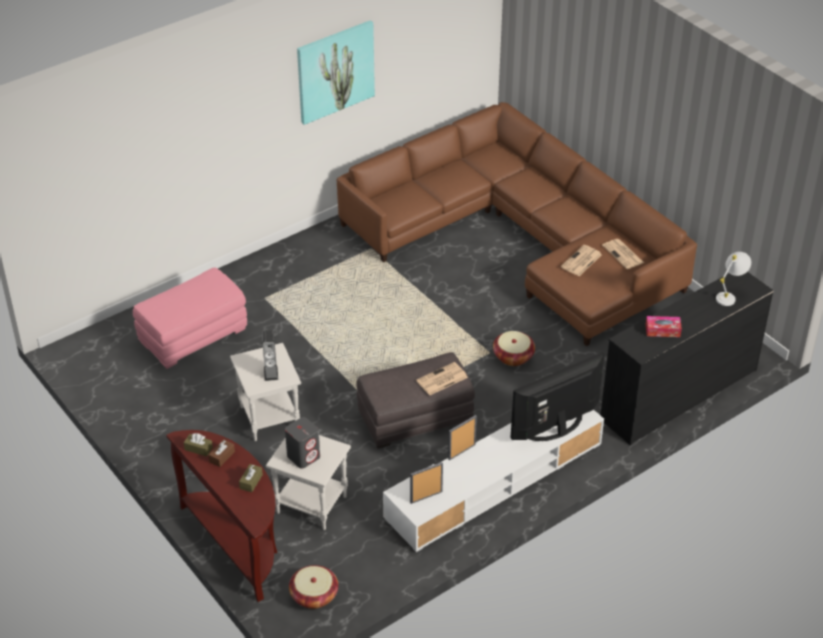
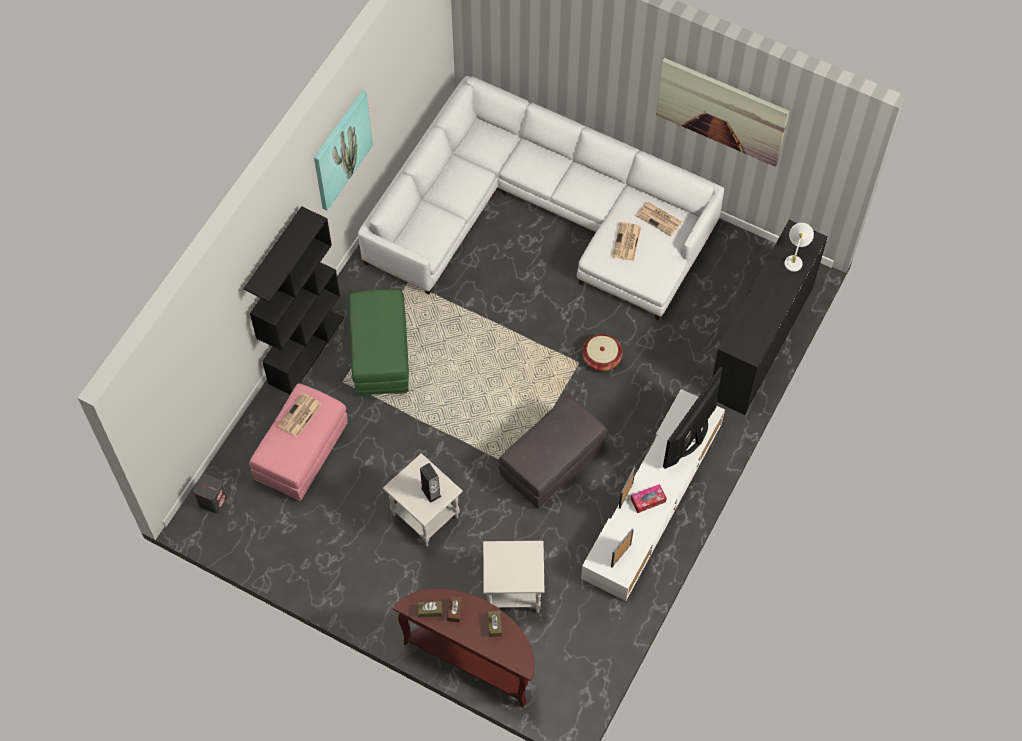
camera: 25 degrees left, 20 degrees up
(249, 266) = (306, 349): none -> black bookcase
(304, 456) = (510, 569): grey speaker -> grey speaker (213, 500)
(311, 289) = (380, 354): none -> green ottoman
(314, 595) = (565, 680): basket -> none
(441, 379) = (576, 431): newspaper -> newspaper (299, 416)
(522, 238) = (540, 215): brown sofa -> white sofa
(662, 330) = (757, 321): tissue box -> tissue box (648, 500)
(702, 138) = (721, 111): none -> picture

